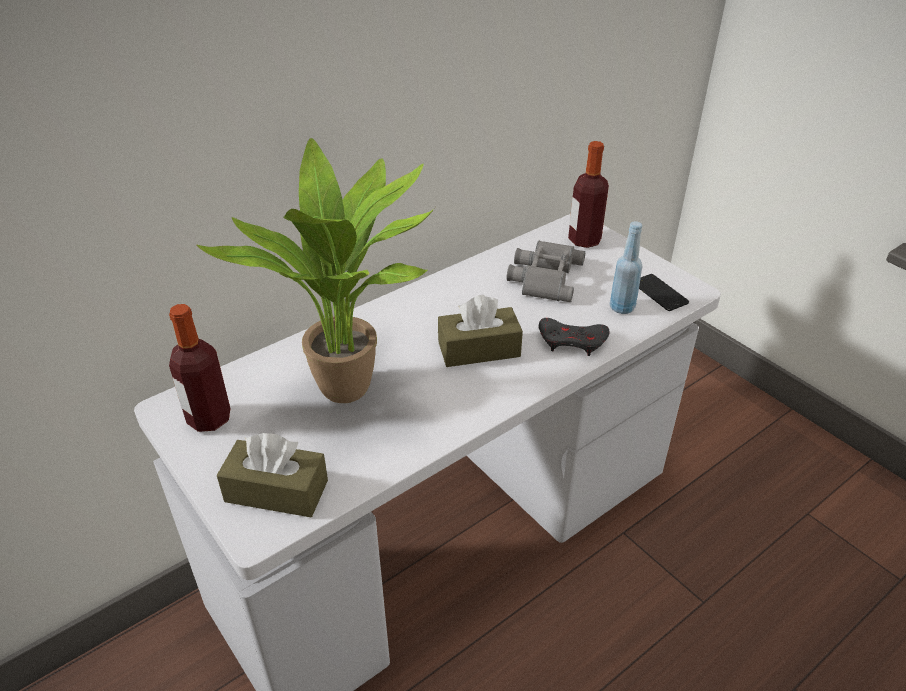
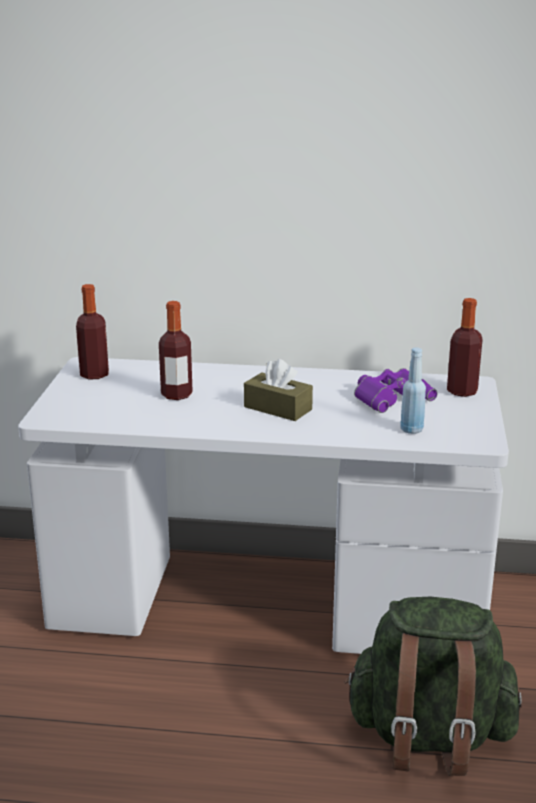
camera: 45 degrees right, 15 degrees down
(276, 491) = (75, 411): brown tissue box -> none
(353, 392) = (176, 395): potted plant -> bottle
(543, 276) = (390, 396): grey binoculars -> purple binoculars
(572, 341) = (342, 429): grey game controller -> none
(659, 293) = (456, 435): phone -> none
(710, 568) = (429, 737): none -> green backpack

